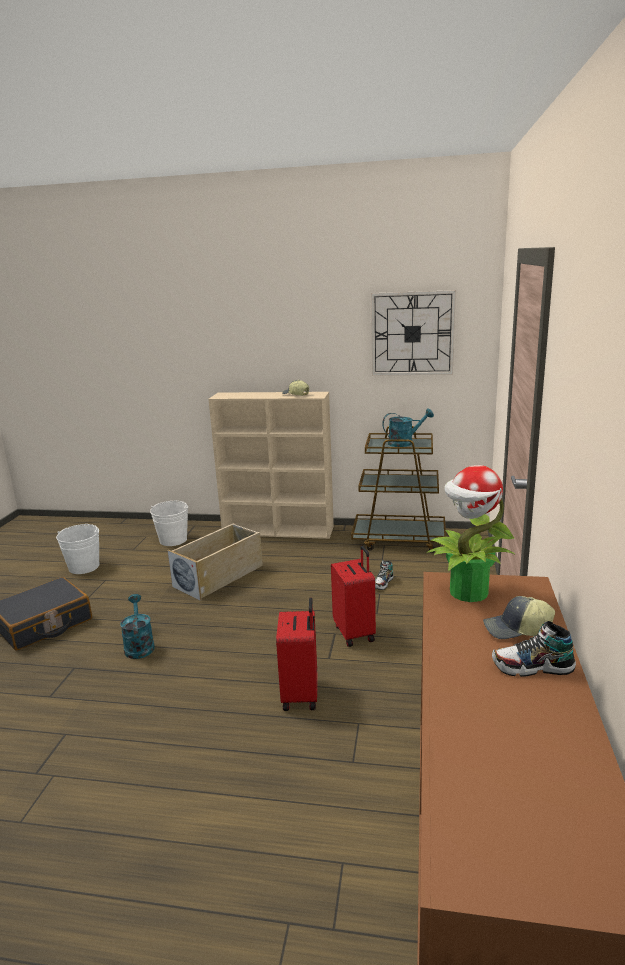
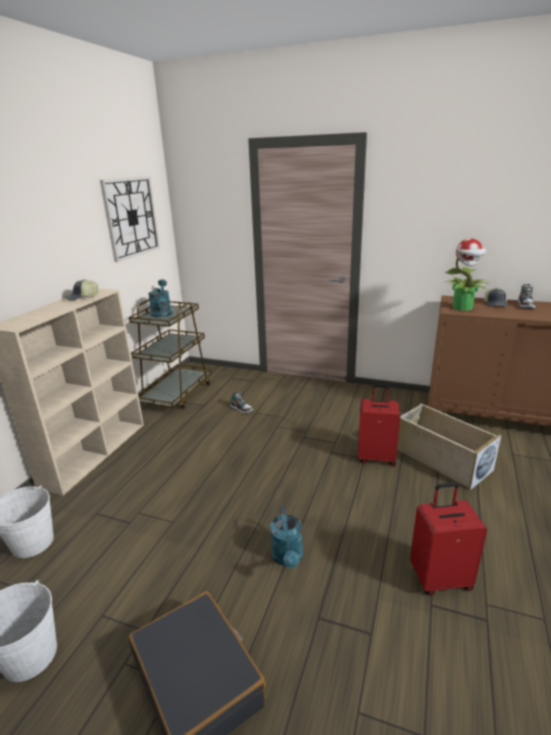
camera: 80 degrees left, 5 degrees up
(139, 645) = (288, 558): turquoise watering can -> turquoise watering can turned 90 degrees counterclockwise
(219, 576) = (170, 497): beige storage box -> beige storage box (440, 459)
(355, 633) = (306, 428): red suitcase -> red suitcase (440, 578)

